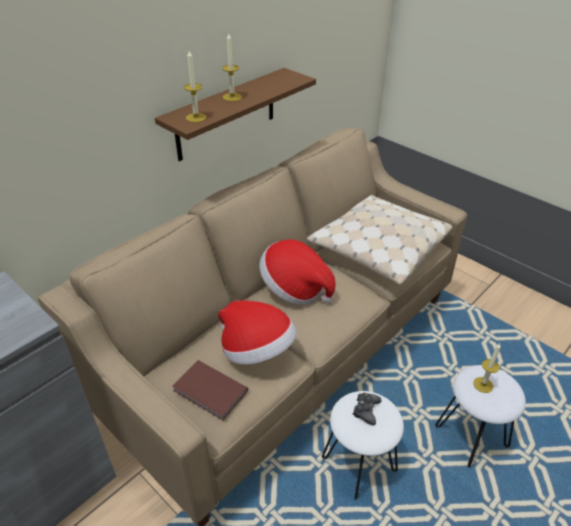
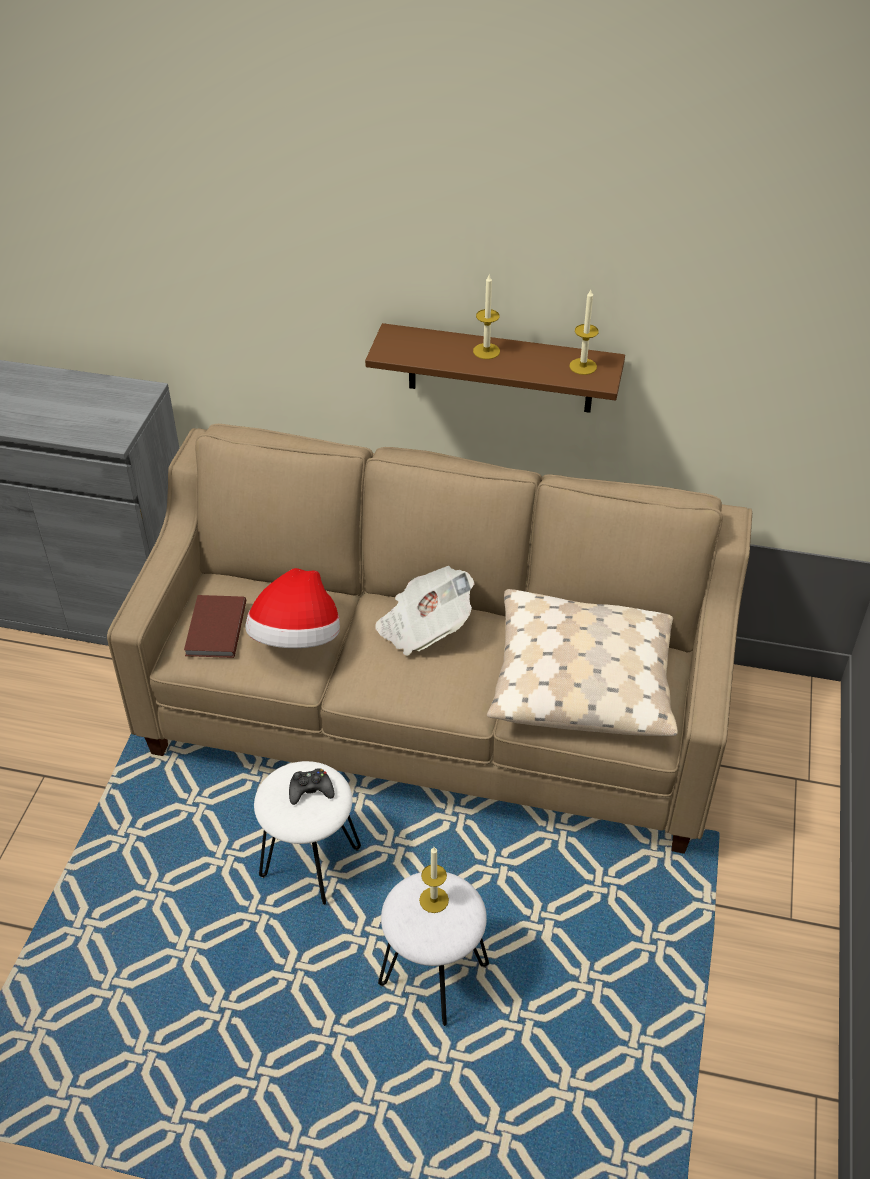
camera: 60 degrees right, 5 degrees up
(196, 117) = (407, 349): candle -> candle (583, 366)
(294, 288) = (424, 627): hat -> newspaper

